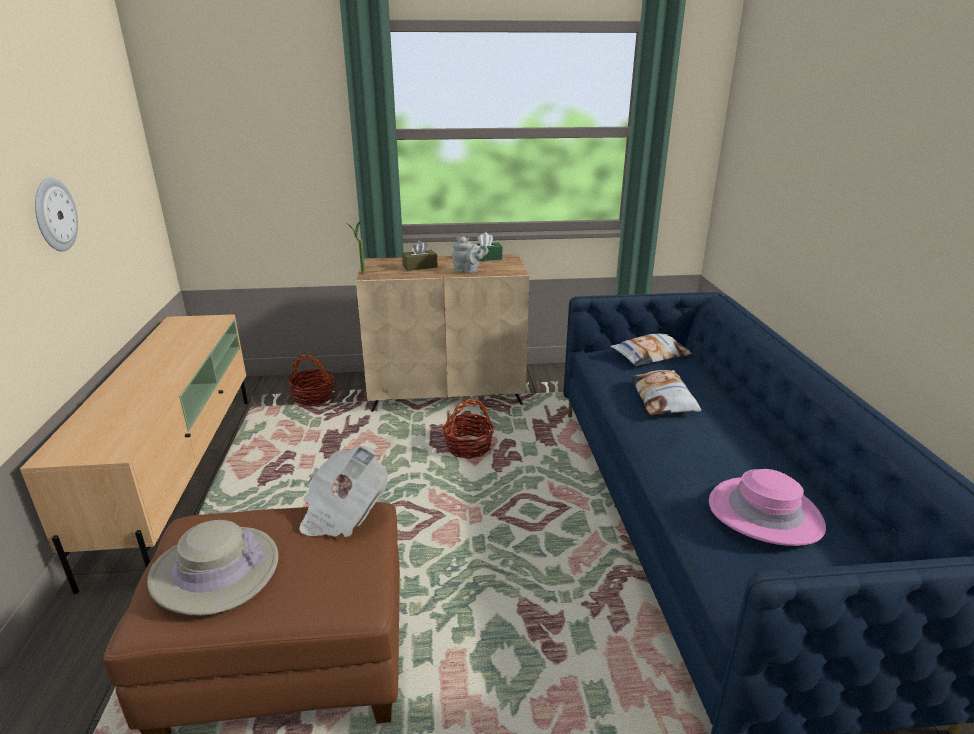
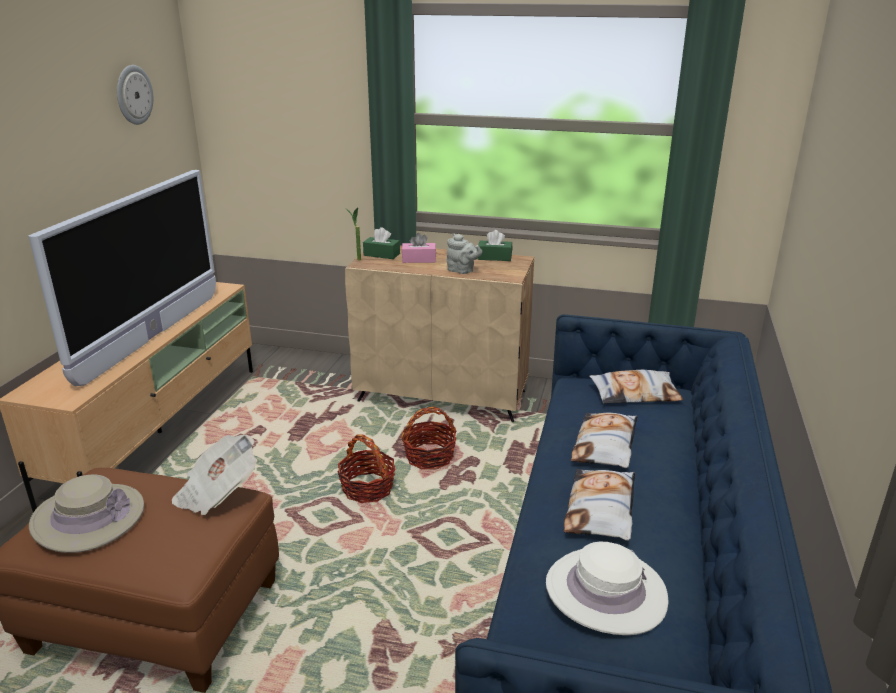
camera: 20 degrees right, 0 degrees up
(54, 215) = (71, 185): wall clock -> wall clock (133, 95)
(170, 375) = (152, 337): none -> television
(313, 397) = (313, 377): basket -> basket (367, 488)
(381, 266) = (381, 254): none -> green tissue box
(420, 266) = (419, 259): brown tissue box -> pink tissue box
(703, 449) = (601, 510): none -> pillow
(765, 513) = (605, 592): pink hat -> white hat

